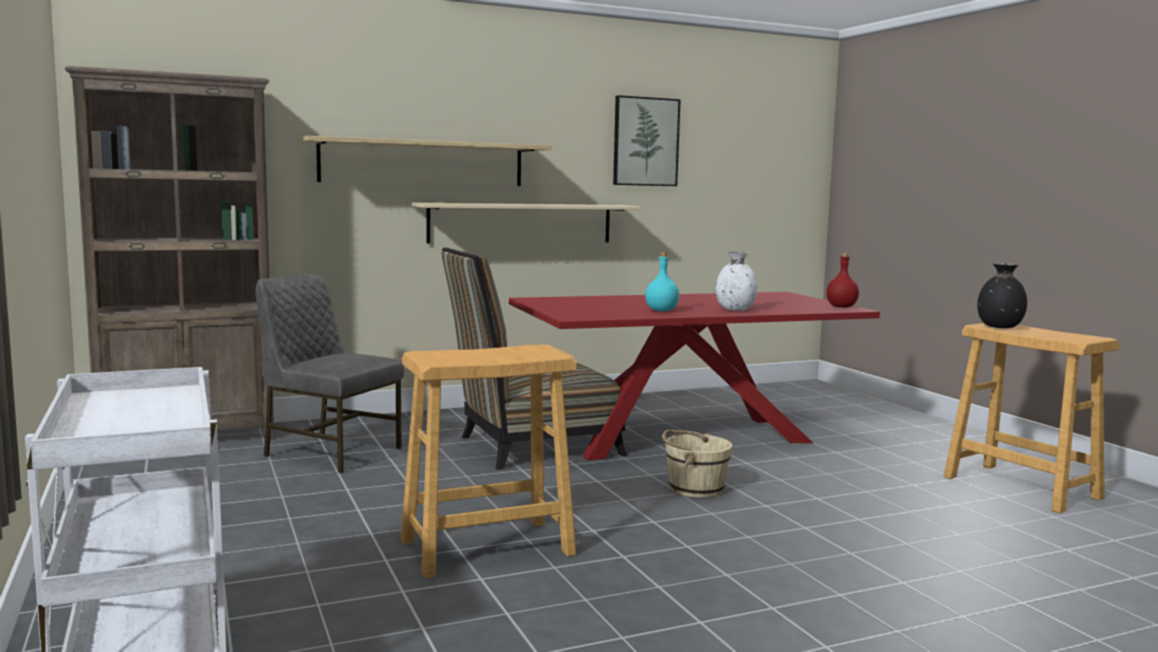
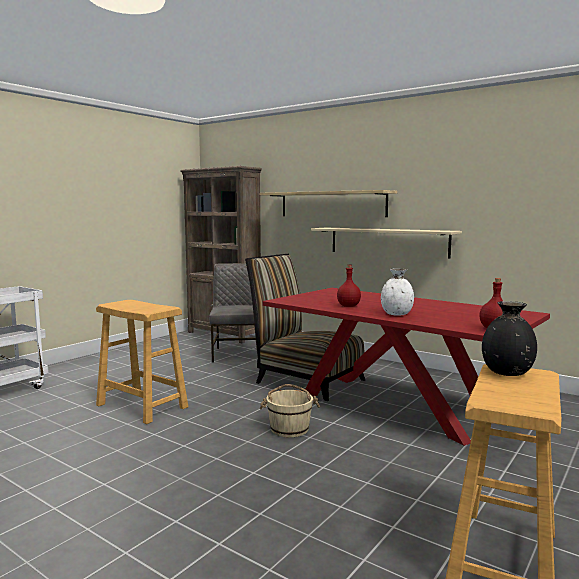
camera: 60 degrees right, 0 degrees up
(645, 142) = (483, 181): picture -> none
(662, 310) = (348, 306): turquoise bottle -> red bottle

